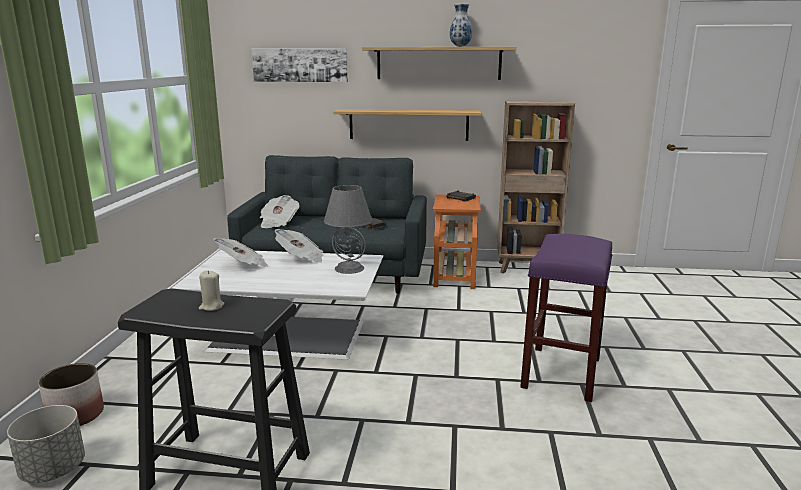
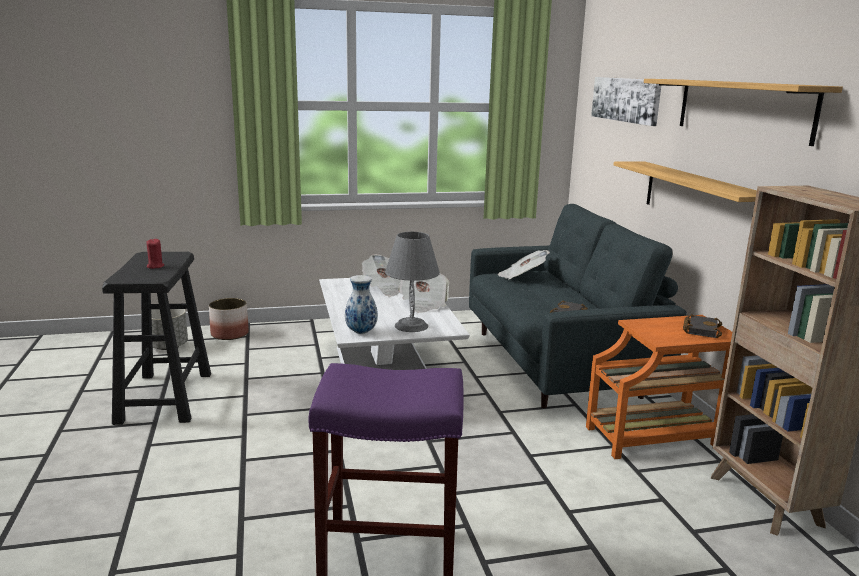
camera: 70 degrees right, 0 degrees up
(211, 306) = (155, 266): beige candle -> red candle
(460, 46) = (753, 82): vase -> vase (361, 332)

